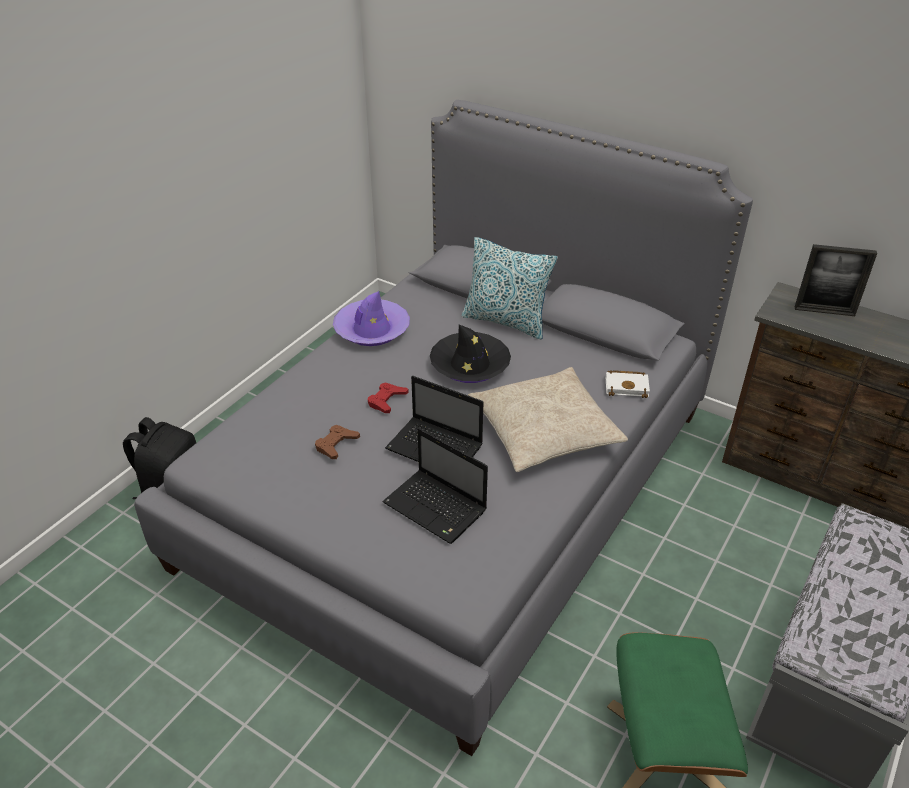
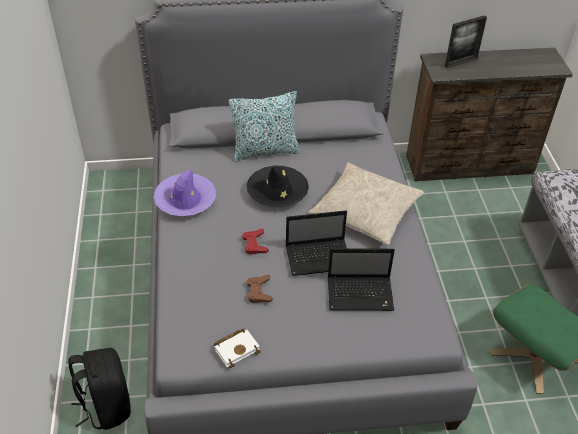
camera: 40 degrees left, 5 degrees up
(627, 386) = (379, 159): white book -> white book (237, 348)

